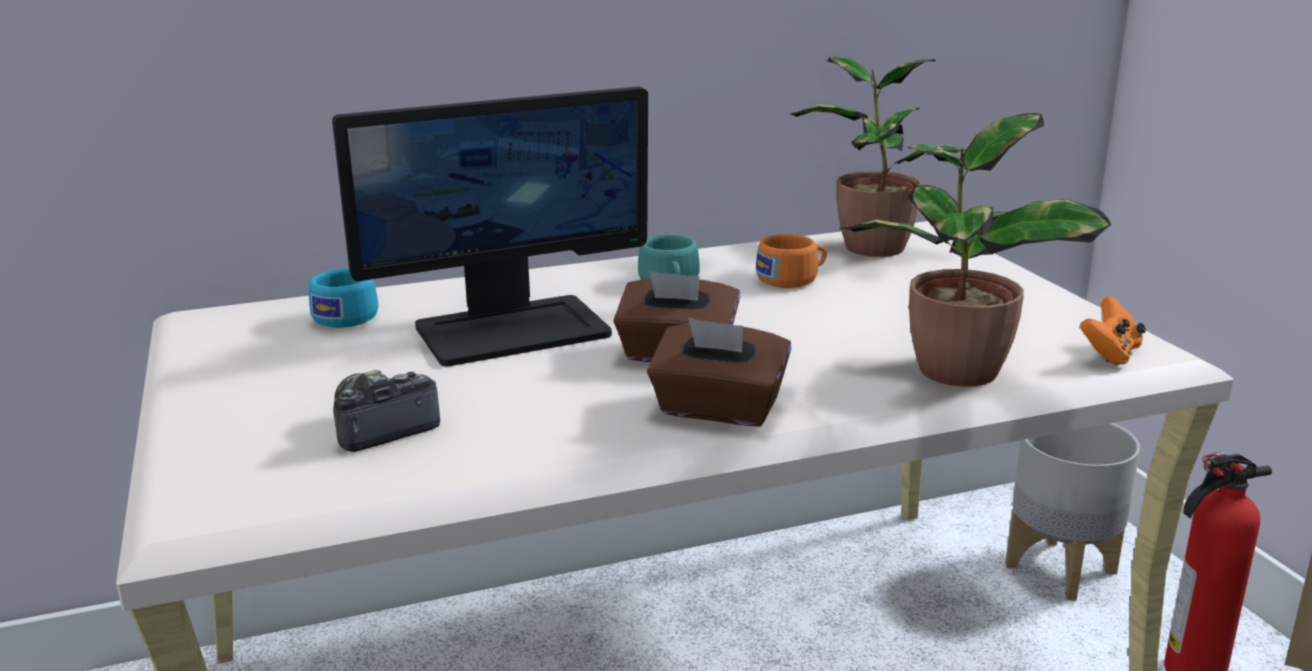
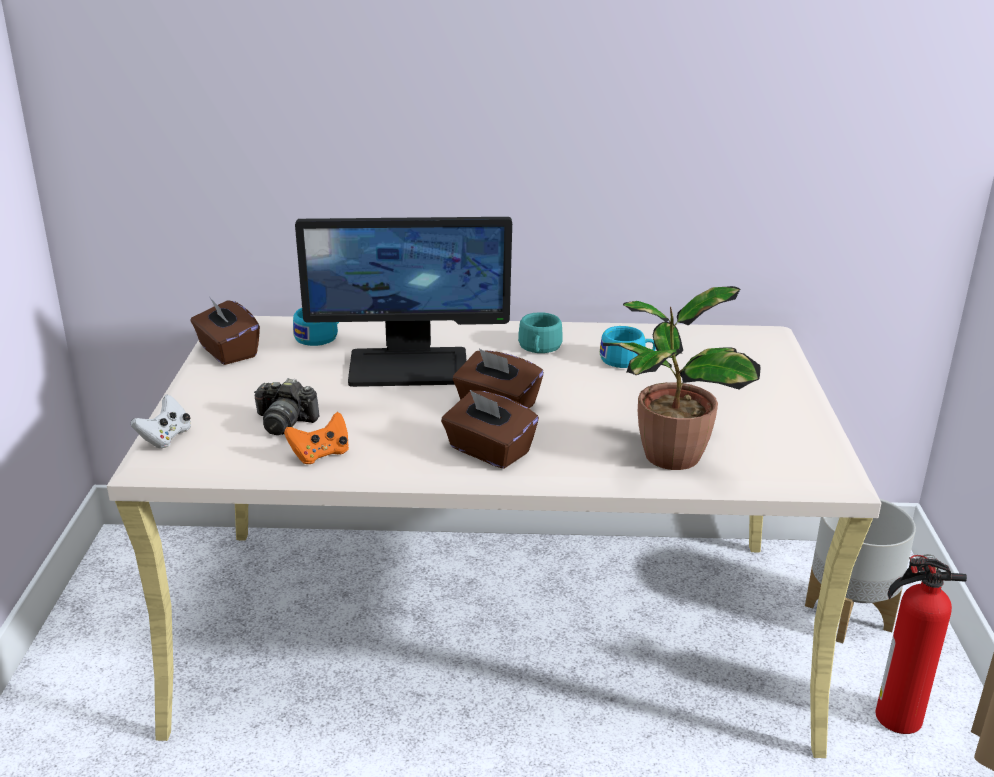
camera: 20 degrees right, 5 degrees up
(191, 487) = (165, 438): none -> white game controller
(215, 354) = (227, 351): none -> brown tissue box
(381, 429) = (285, 422): camera -> camera turned 150 degrees counterclockwise
(793, 279) = (627, 360): orange cup -> turquoise cup
(870, 246) = (710, 342): potted plant -> none
(1110, 354) = (795, 465): orange game controller -> orange game controller (320, 454)

